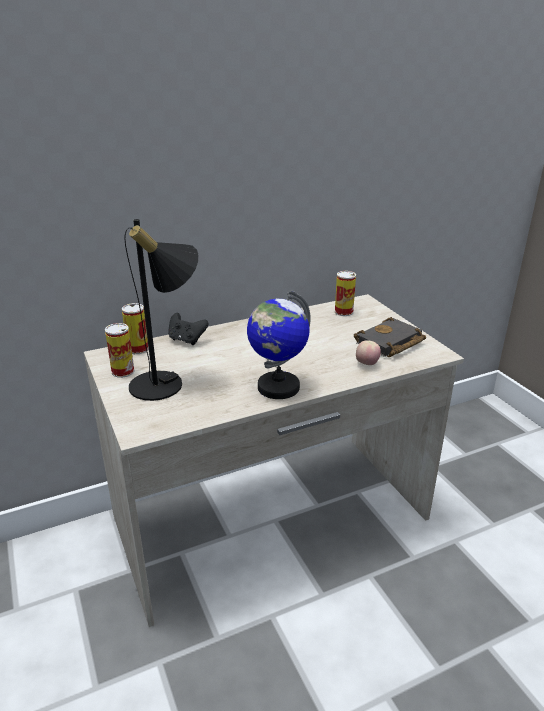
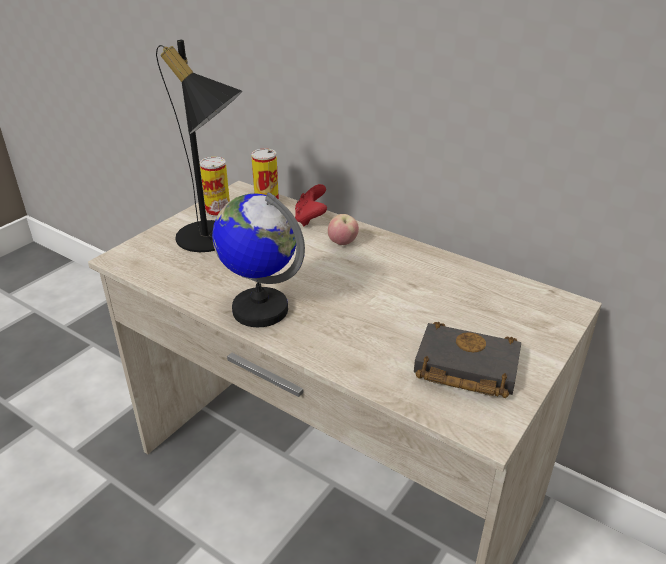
camera: 60 degrees right, 5 degrees up
(187, 340) = (311, 219): black game controller -> red game controller
(344, 312) = (511, 298): can -> none
(367, 364) = (379, 363): apple -> apple (342, 243)

